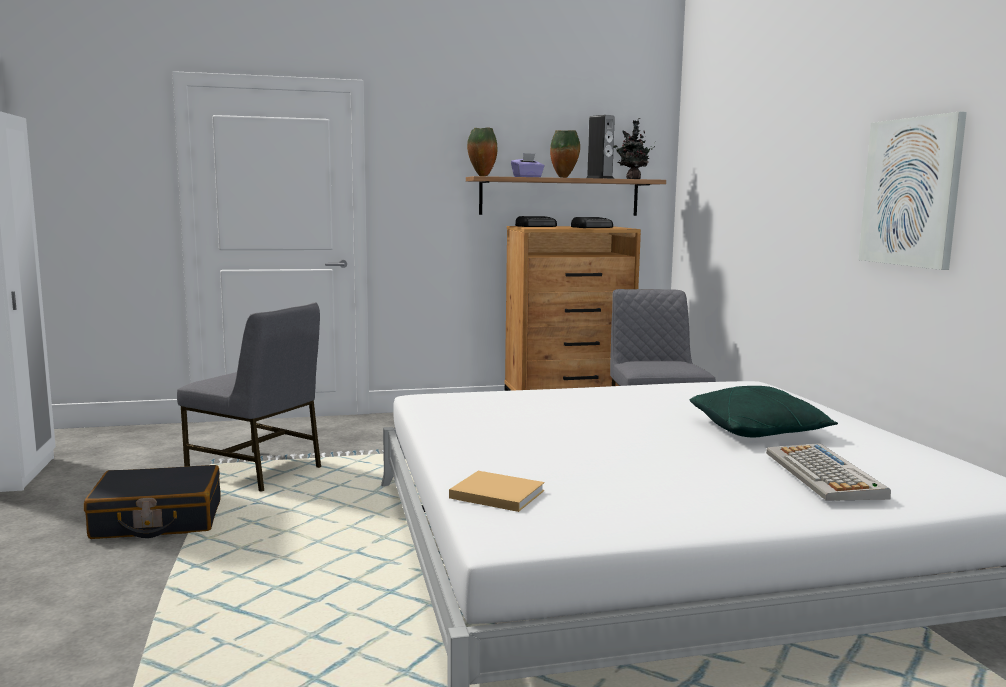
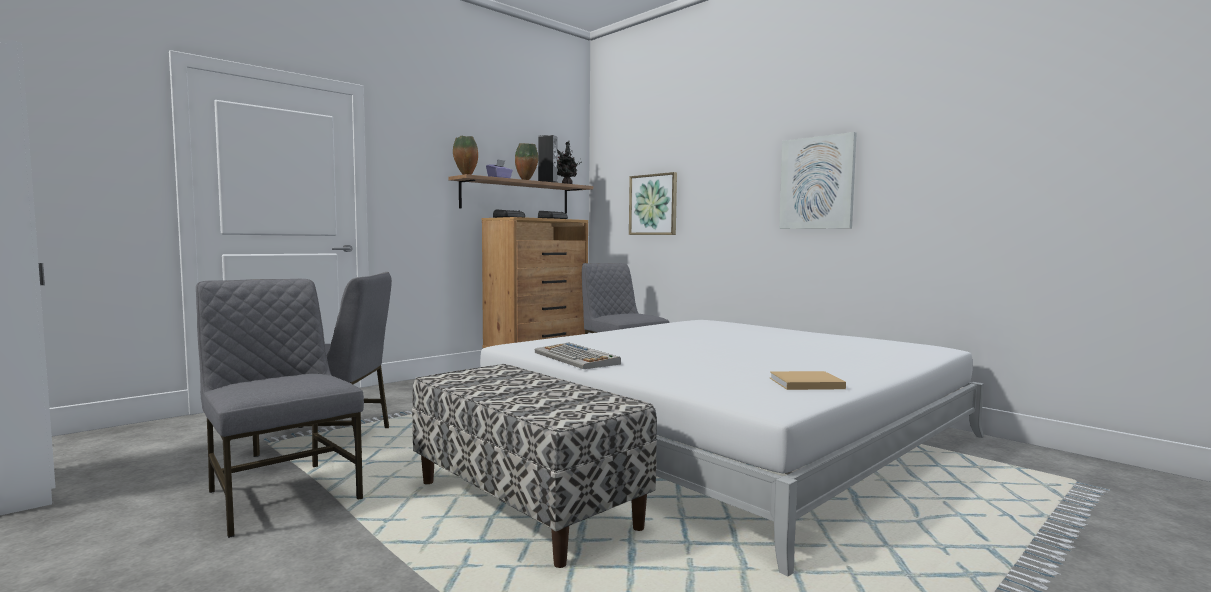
camera: 30 degrees left, 5 degrees down
(157, 520) = (281, 495): black suitcase -> grey chair
(322, 583) = (526, 505): none -> bench
(494, 494) = (706, 386): beige book -> beige book (804, 383)
(733, 208) = (653, 204): none -> picture
(759, 431) = (769, 339): green pillow -> none
(825, 475) = (855, 352): keyboard -> keyboard (577, 358)

